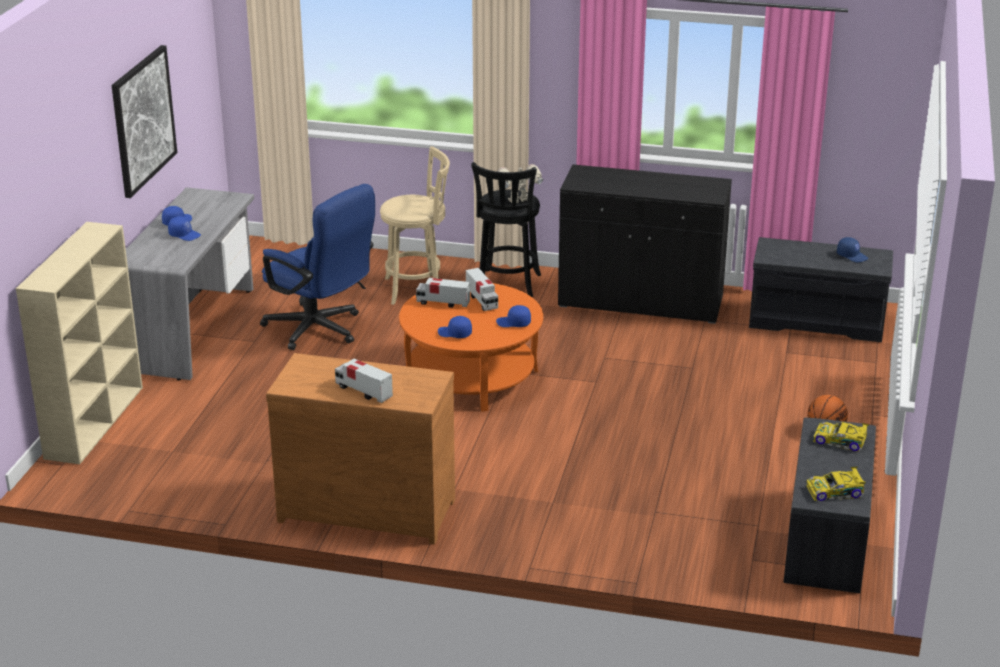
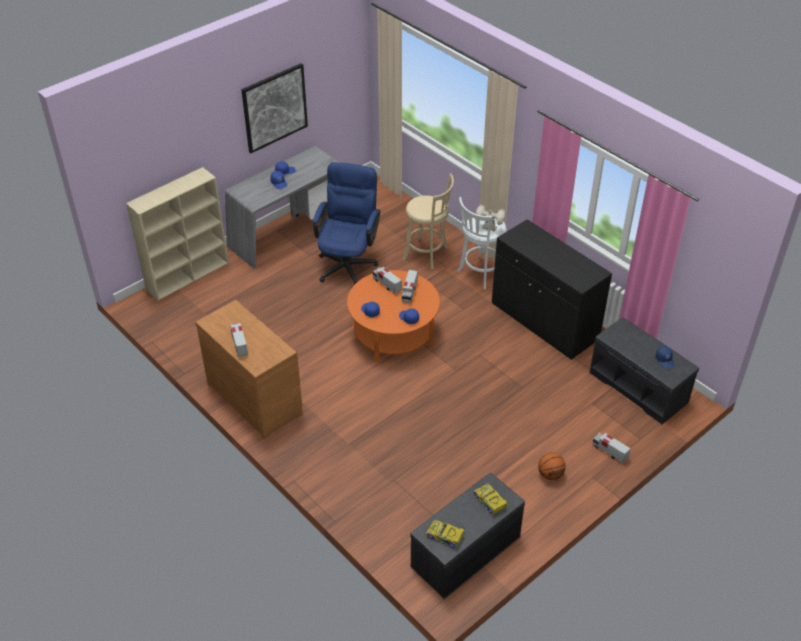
camera: 35 degrees right, 15 degrees up
(320, 330) = (348, 262): blue office chair -> blue office chair turned 150 degrees counterclockwise
(507, 285) = (480, 273): black stool -> white stool
(860, 386) = (609, 451): none -> toy truck

